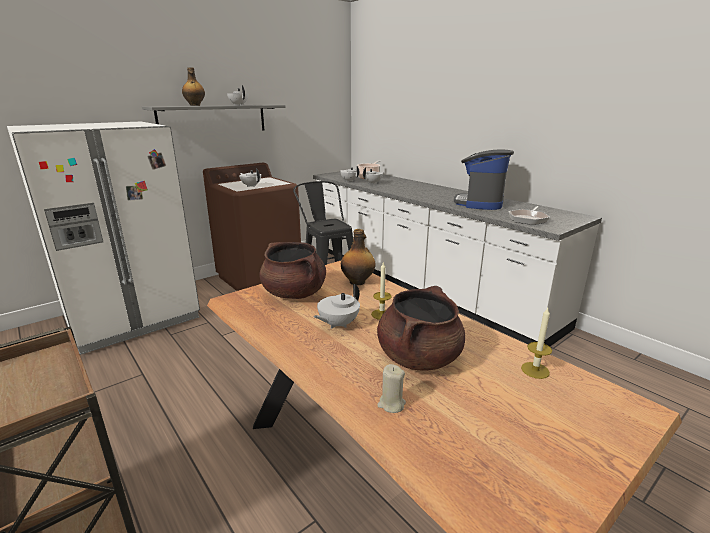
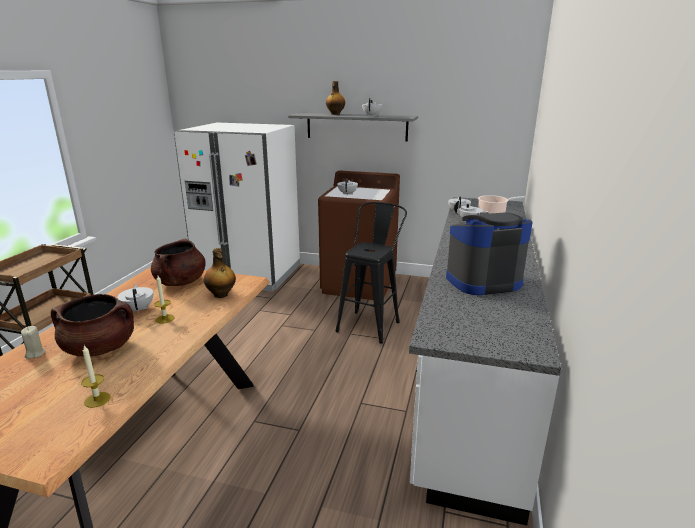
camera: 55 degrees right, 0 degrees up
(338, 324) = (138, 309): white teapot -> white teapot turned 60 degrees clockwise
(528, 219) = (453, 318): frying pan -> none

